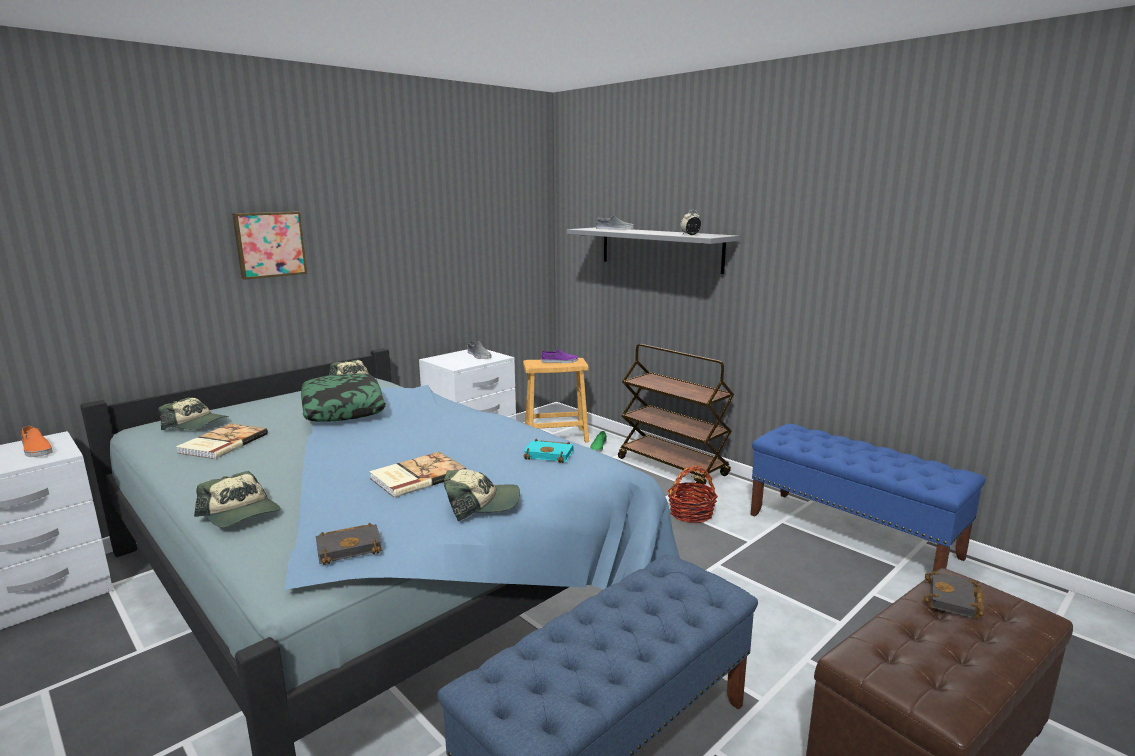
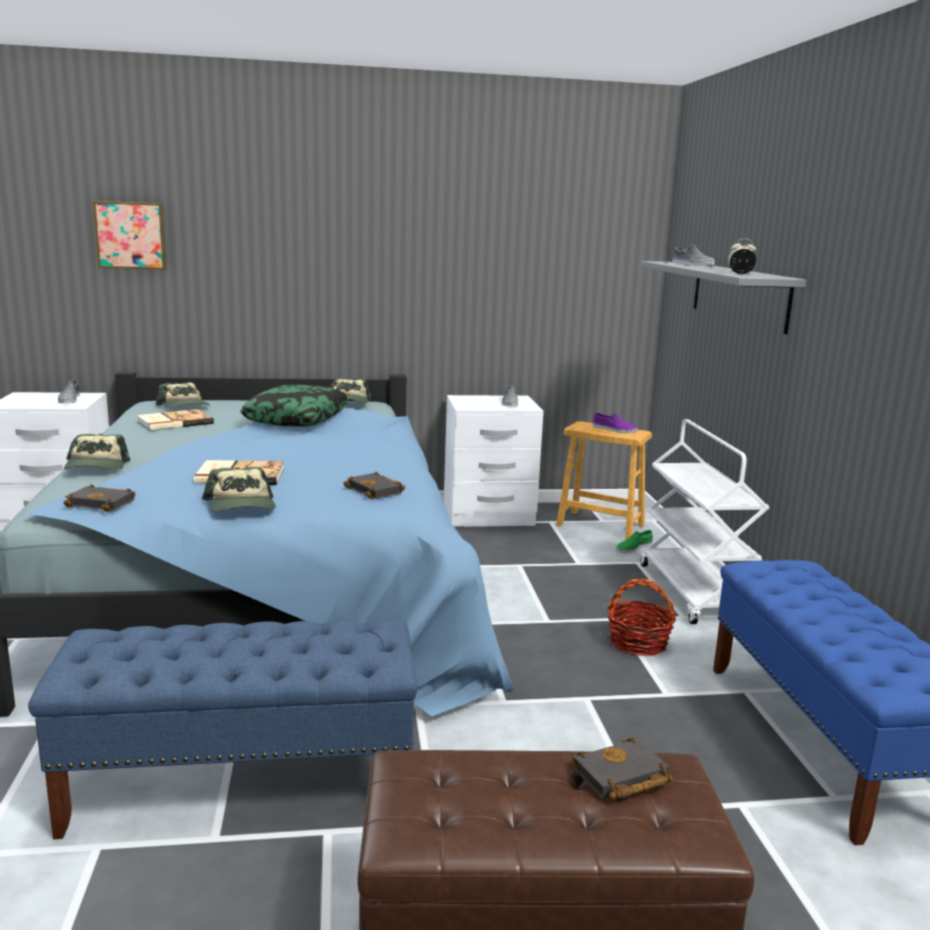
camera: 35 degrees right, 0 degrees up
(36, 450) = (69, 399): orange shoe -> grey shoe
(269, 244) = (295, 249): picture -> picture (131, 235)
(481, 504) = (241, 506): cap -> cap turned 45 degrees clockwise
(550, 454) = (376, 490): turquoise book -> black book
(673, 467) = (694, 593): brown cart -> white cart

